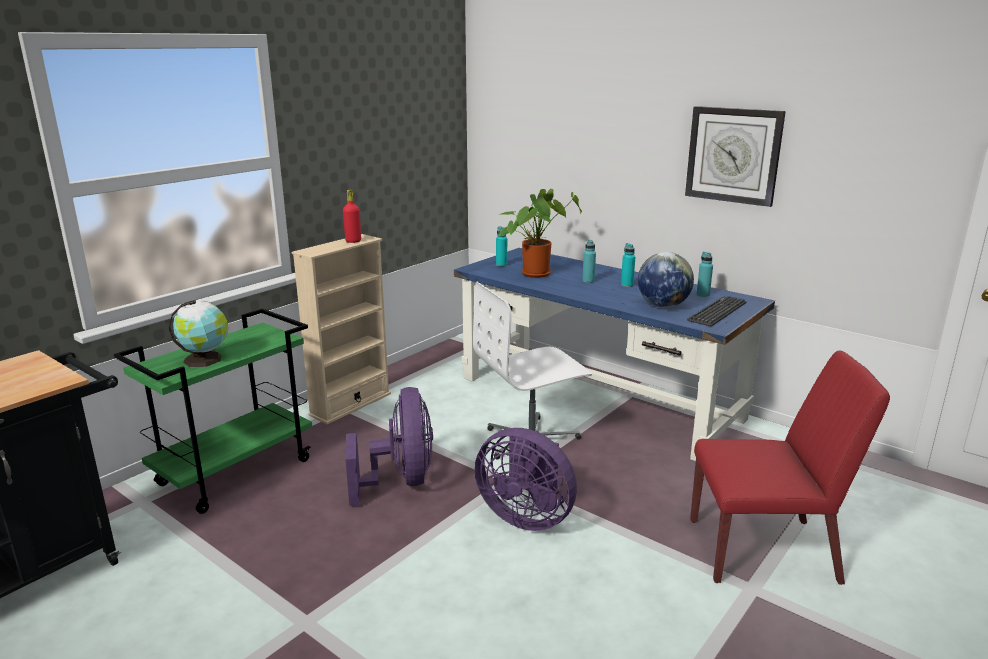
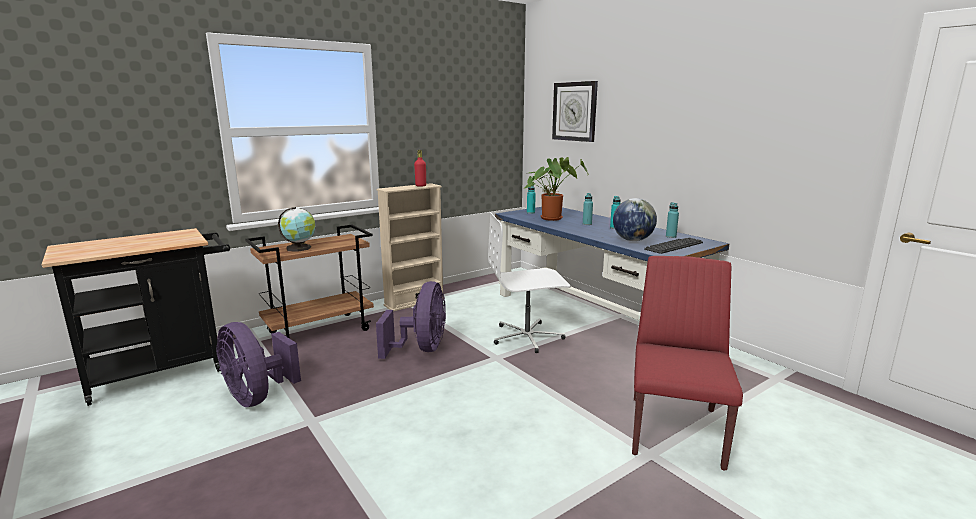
camera: 15 degrees right, 5 degrees down
(236, 471) = (320, 331): green cart -> brown cart
(526, 516) = (497, 381): purple fan -> purple fan (257, 396)
(733, 155) = (699, 128): wall clock -> wall clock (574, 111)
(764, 550) = (675, 430): red chair -> red chair turned 90 degrees counterclockwise

